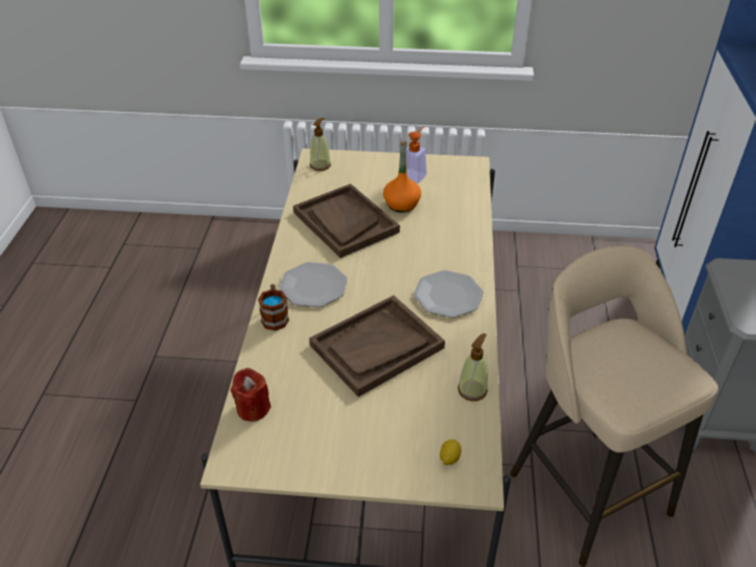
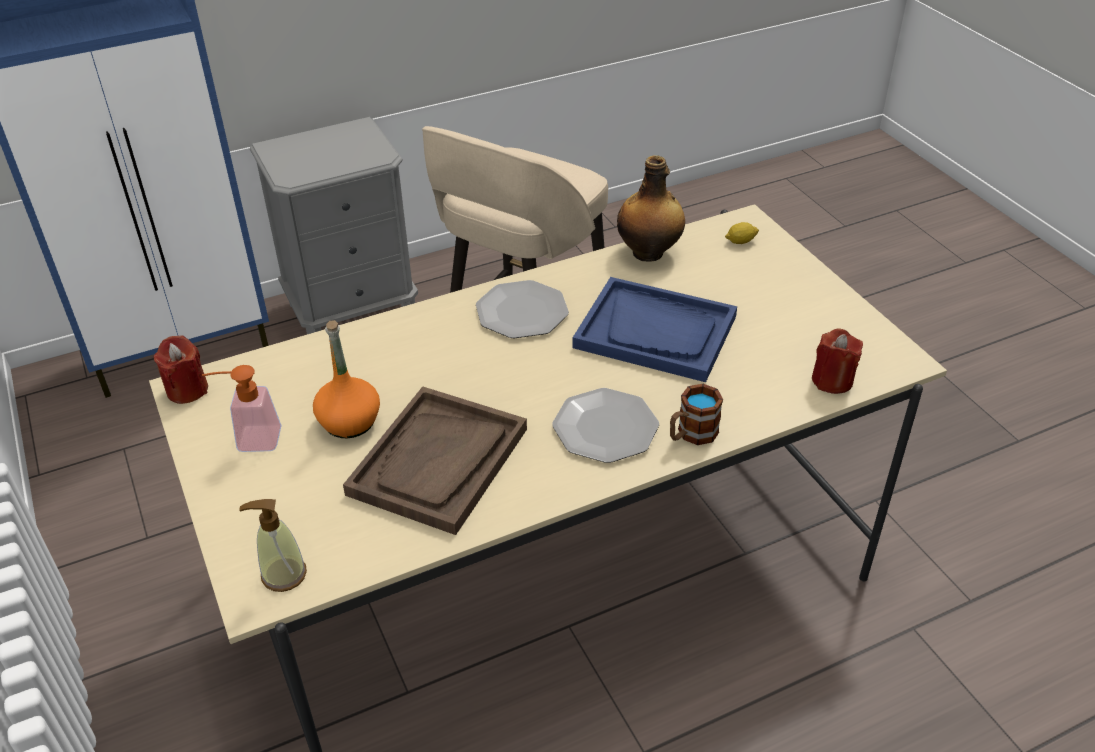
camera: 120 degrees left, 0 degrees up
(376, 347) = (656, 332): brown tray -> blue tray
(471, 165) = (187, 390): none -> red candle
(472, 390) = (649, 253): soap dispenser -> bottle

